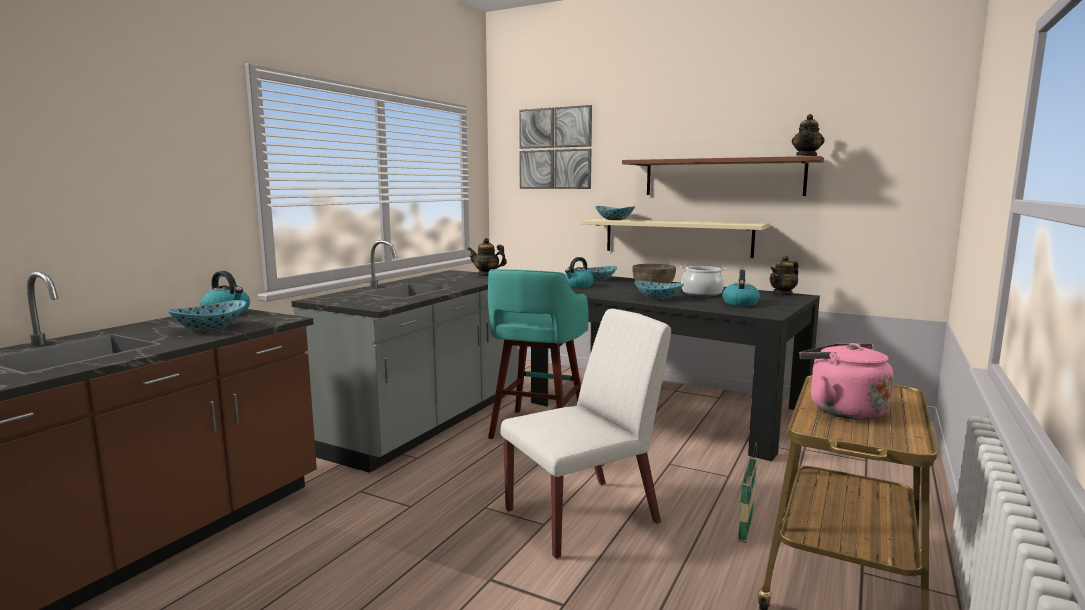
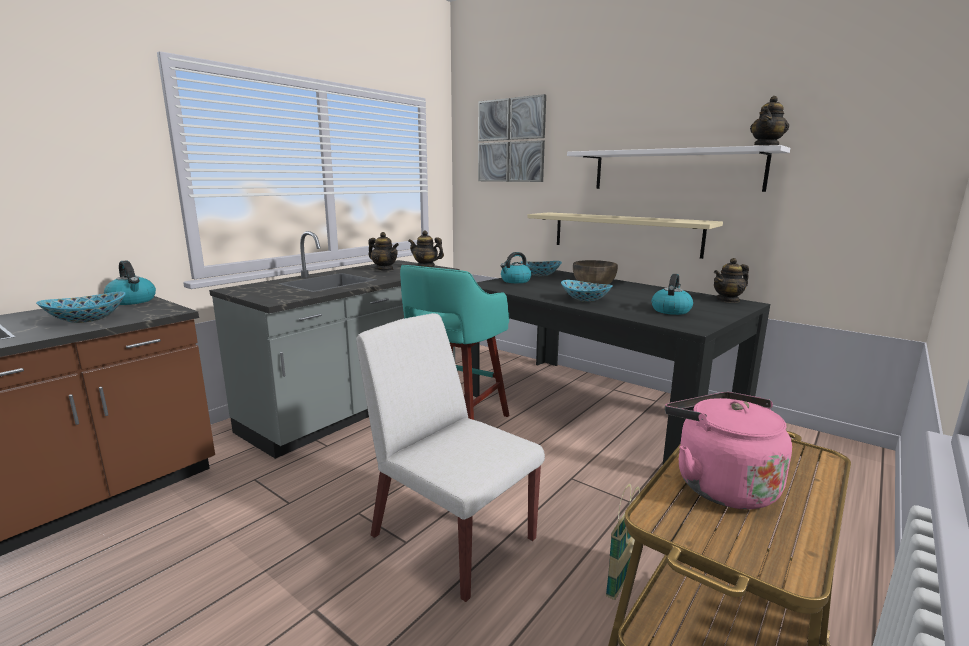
camera: 10 degrees right, 5 degrees up
(447, 278) = (384, 269): none -> teapot
(583, 516) = (451, 537): white chair -> white chair turned 120 degrees counterclockwise
(614, 219) = (561, 214): bowl -> none
(701, 293) = (637, 296): cooking pot -> none
(722, 177) = (675, 170): brown shelf -> white shelf

